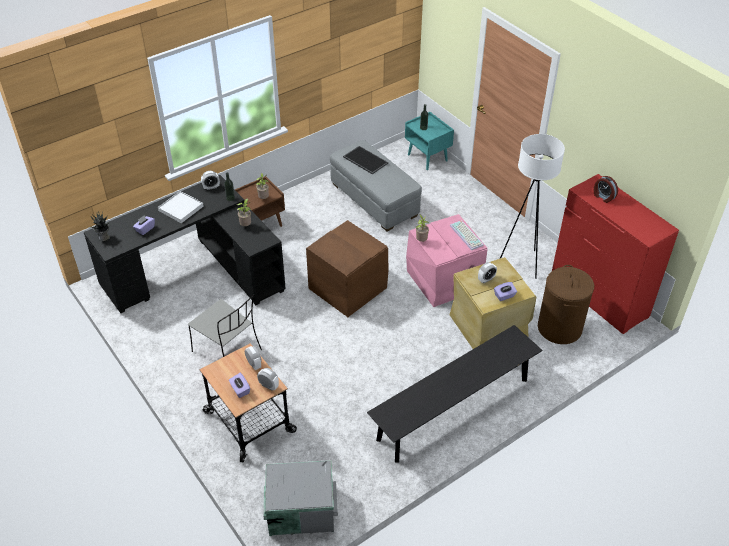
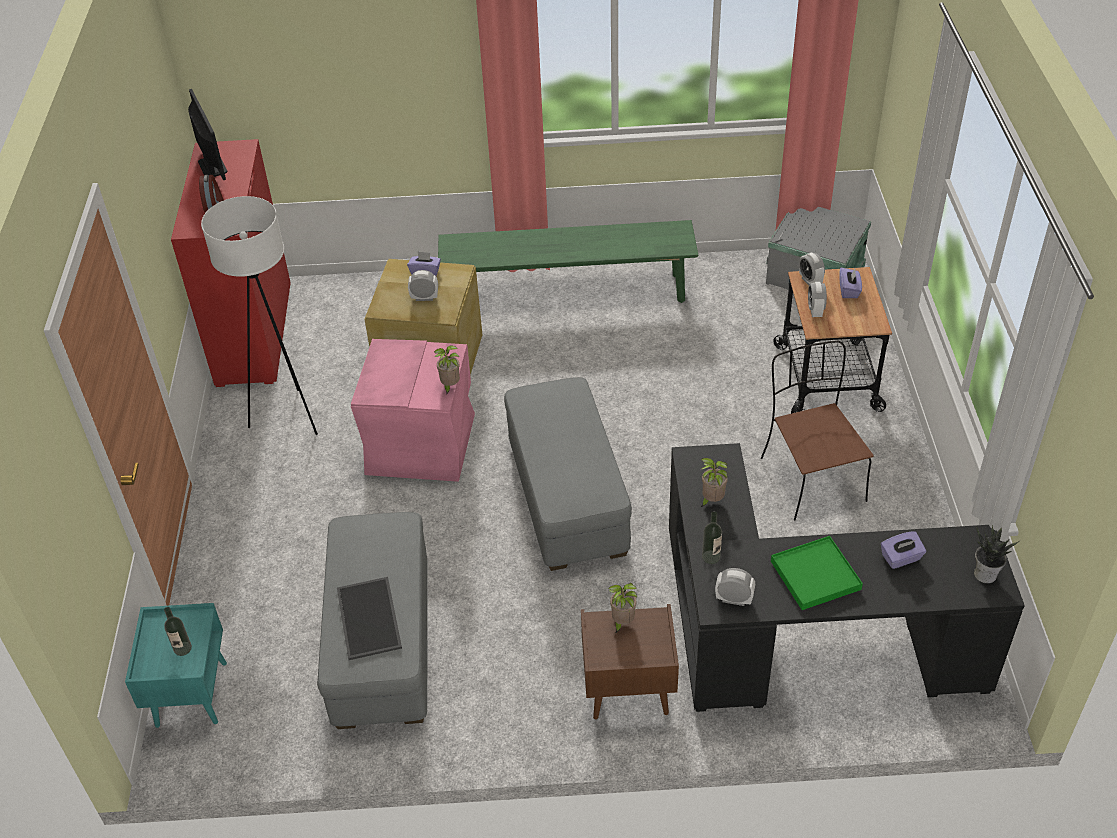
camera: 145 degrees left, 0 degrees up
(181, 208) = (815, 575): white tray -> green tray
(228, 351) = (811, 478): grey chair -> brown chair
(347, 287) = (568, 496): brown storage box -> grey ottoman
(453, 409) = (568, 294): black bench -> green bench
(467, 235) = (379, 364): keyboard -> none
(559, 328) = (349, 321): brown laundry basket -> none
(644, 219) = (212, 167): none -> monitor

